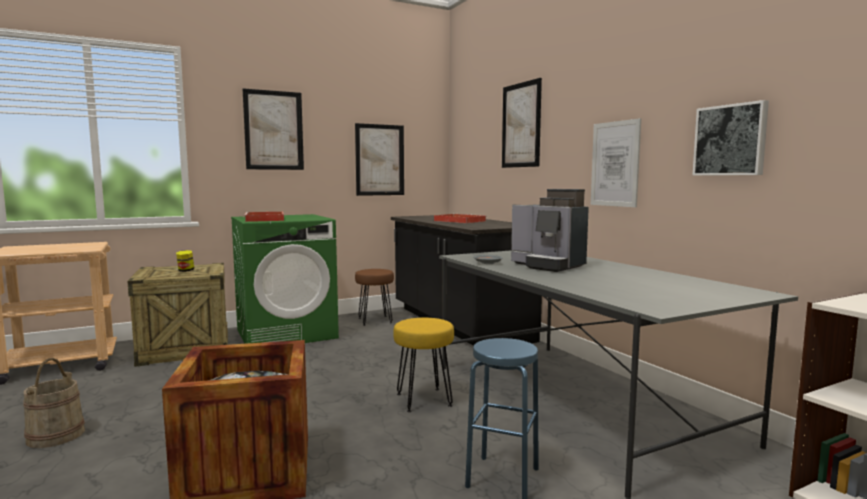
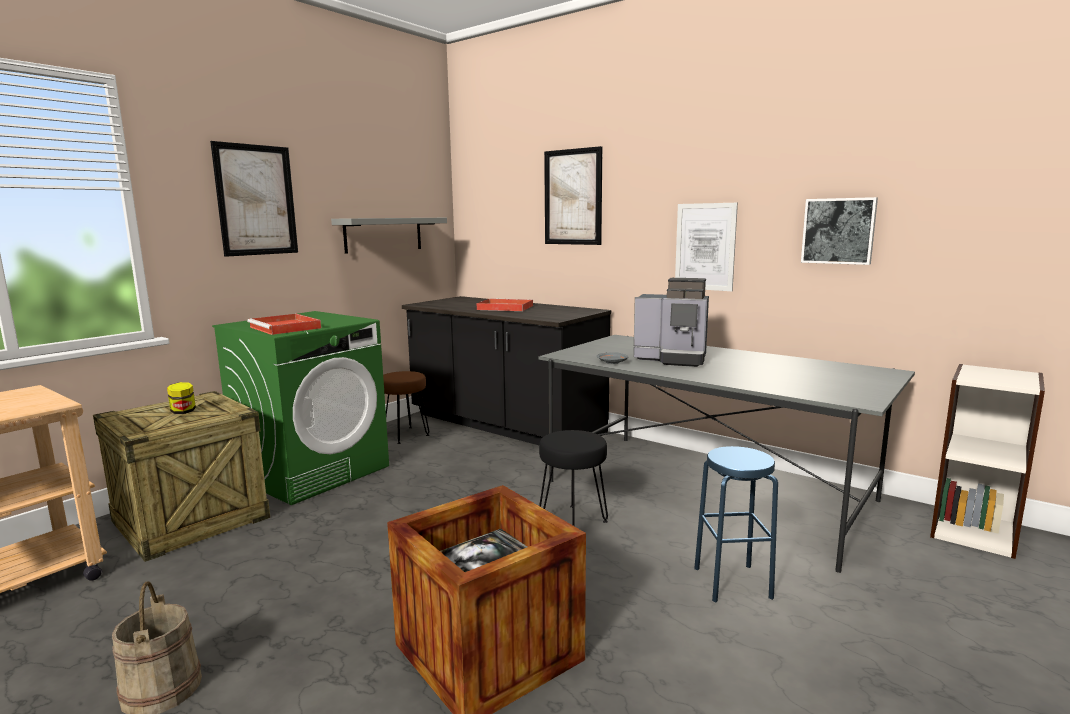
camera: 25 degrees left, 5 degrees up
(380, 160) = (383, 234): picture -> grey shelf
(423, 399) = (571, 521): yellow stool -> black stool

